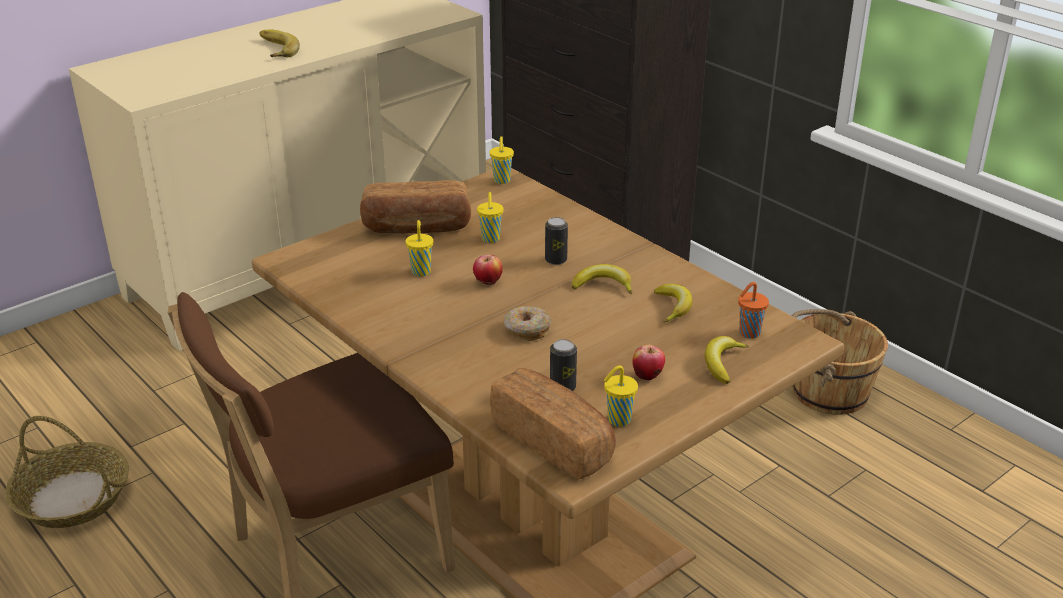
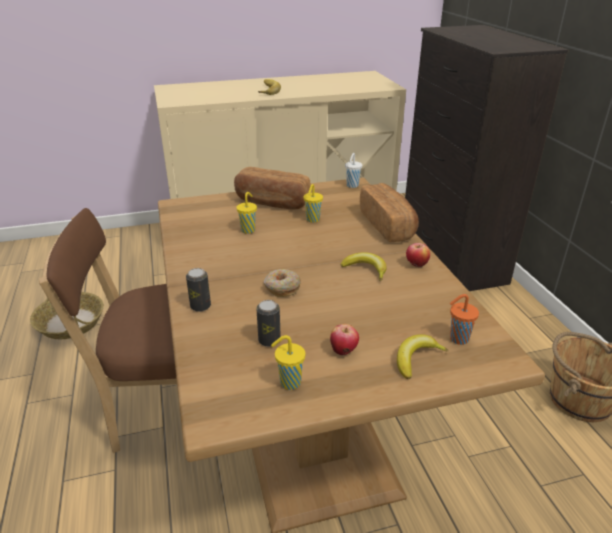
camera: 25 degrees right, 0 degrees up
(488, 283) = (284, 248): apple -> apple (416, 265)
(501, 181) = (352, 186): yellow cup -> white cup
(553, 441) = (223, 384): bread -> bread (388, 225)
(556, 260) = (345, 243): can -> can (200, 306)
(673, 307) = (408, 300): banana -> none

